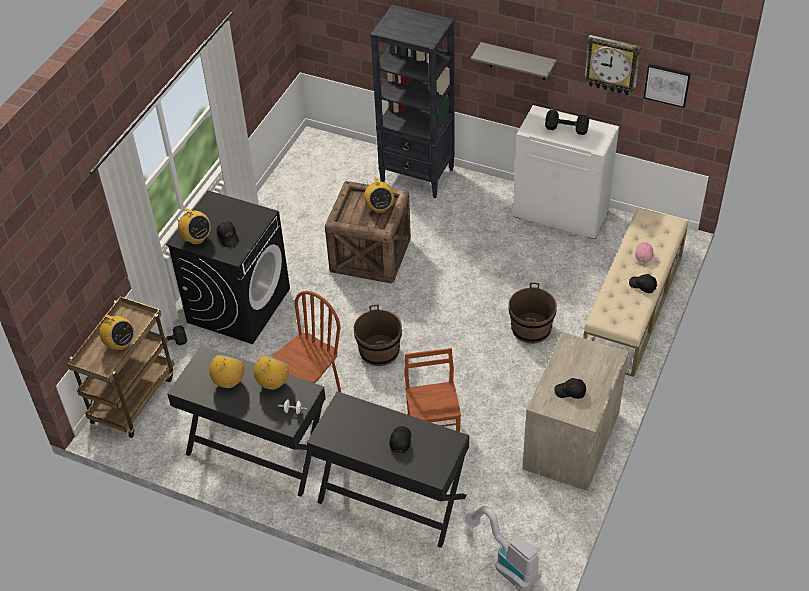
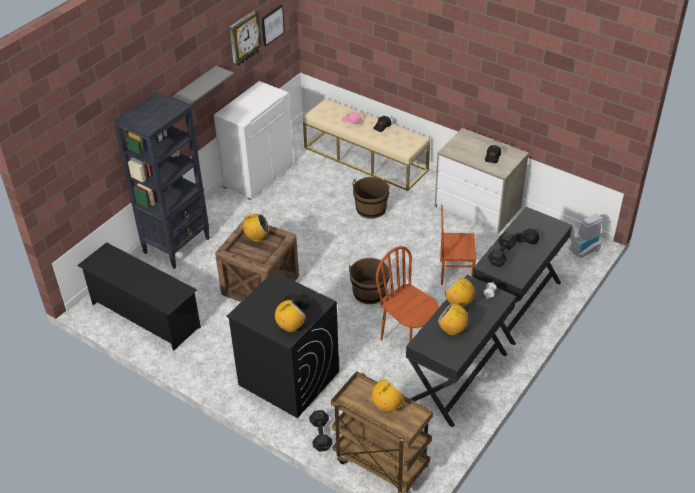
camera: 80 degrees left, 5 degrees down
(309, 179) = (145, 315): none -> black shoe rack
(567, 129) = (251, 103): black dumbbell -> black dumbbell (502, 254)

